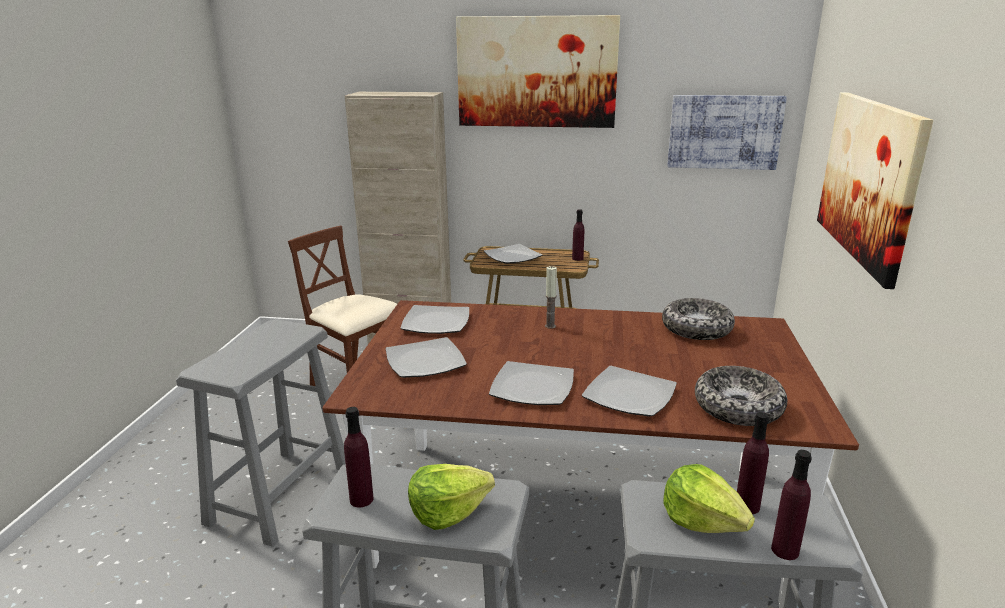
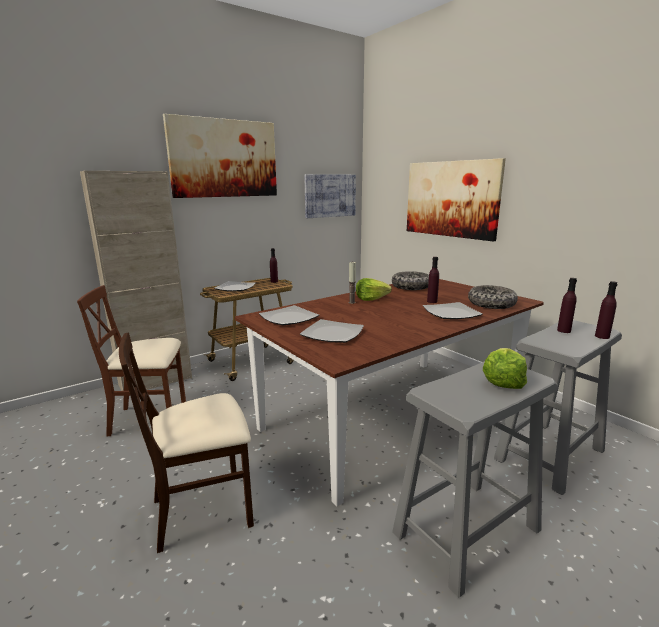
camera: 45 degrees left, 5 degrees down
(280, 494) = (203, 509): grey stool -> beige chair
(361, 499) = (461, 398): purple bottle -> purple bottle (432, 301)
(533, 387) = (411, 324): plate -> none
(702, 520) = (567, 340): lettuce -> lettuce (371, 299)

